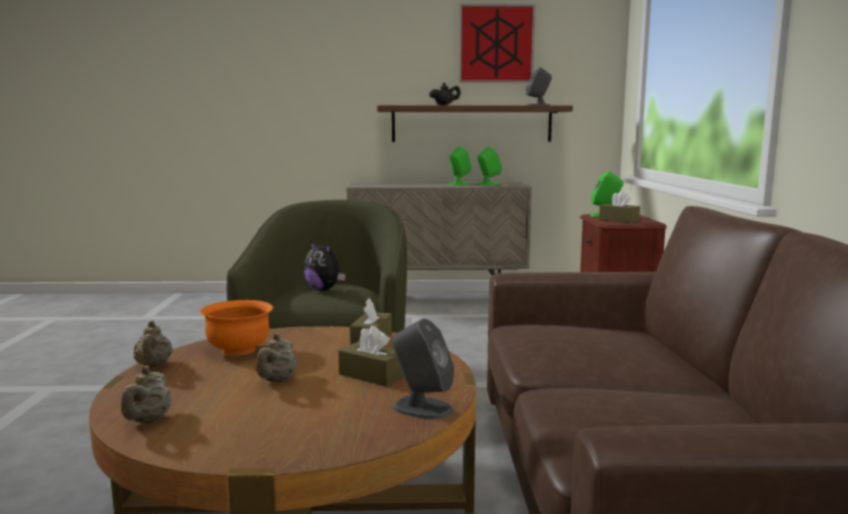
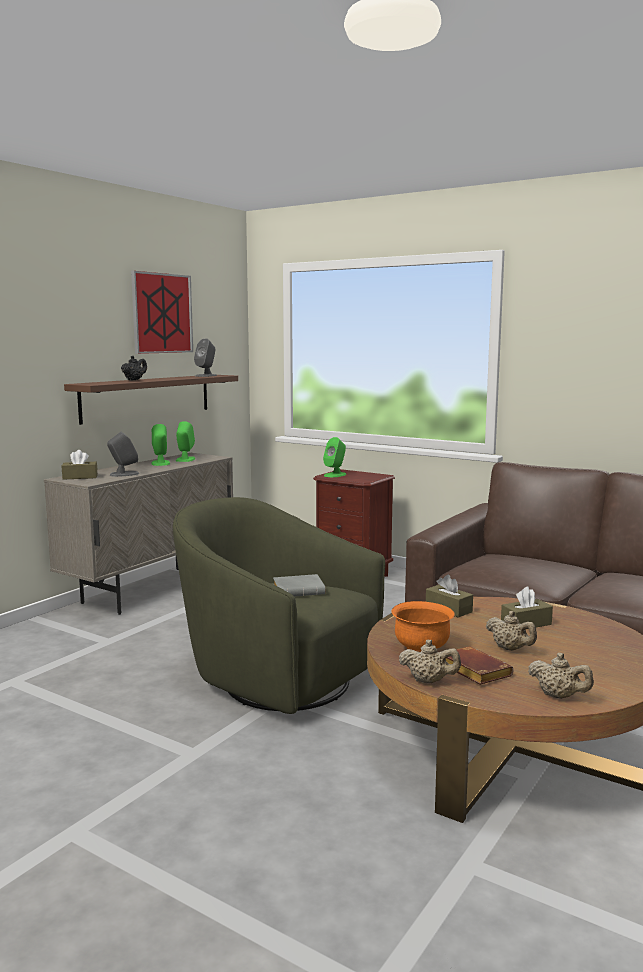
camera: 55 degrees left, 0 degrees up
(194, 376) = (472, 671): none -> brown book
(324, 289) = (300, 590): plush toy -> grey book
(422, 408) = (596, 624): grey speaker -> grey speaker (124, 474)
(618, 220) = (361, 477): brown tissue box -> brown tissue box (80, 477)

